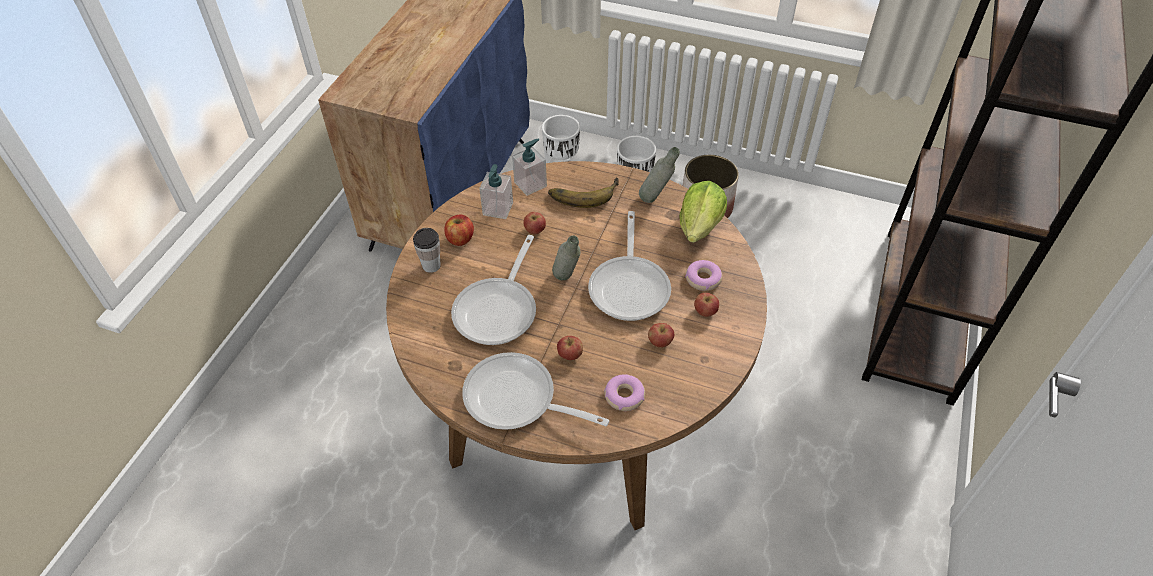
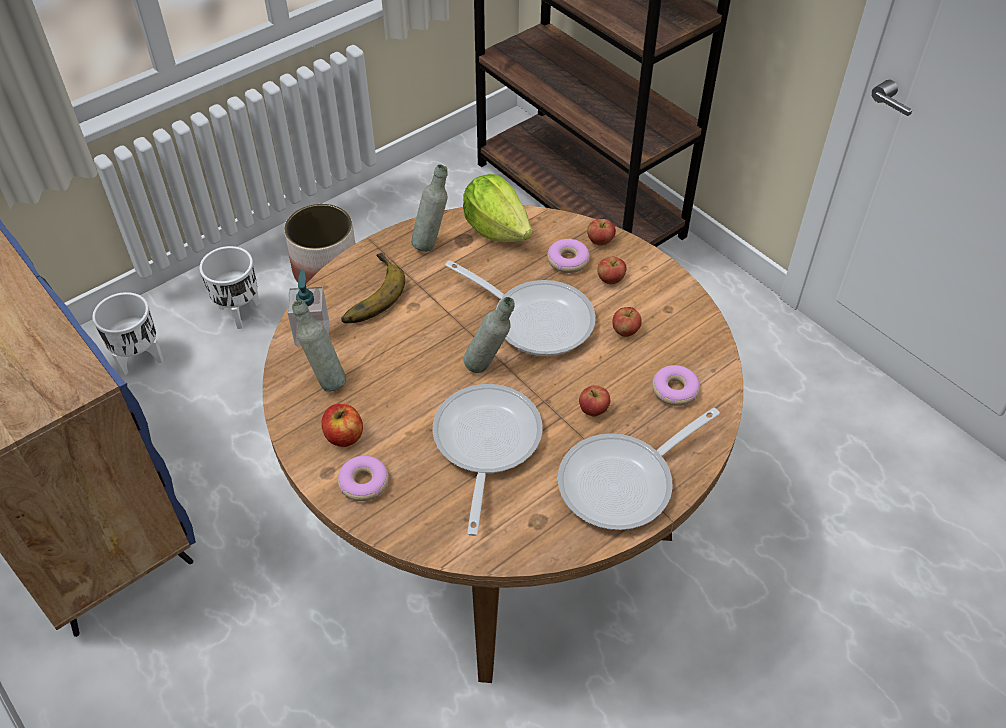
camera: 60 degrees left, 0 degrees up
(431, 265) = (364, 482): cup -> donut
(498, 209) = (325, 380): soap dispenser -> grey bottle
(499, 310) = (485, 445): frying pan -> frying pan turned 135 degrees counterclockwise
(535, 230) = (389, 361): apple -> apple (600, 241)

